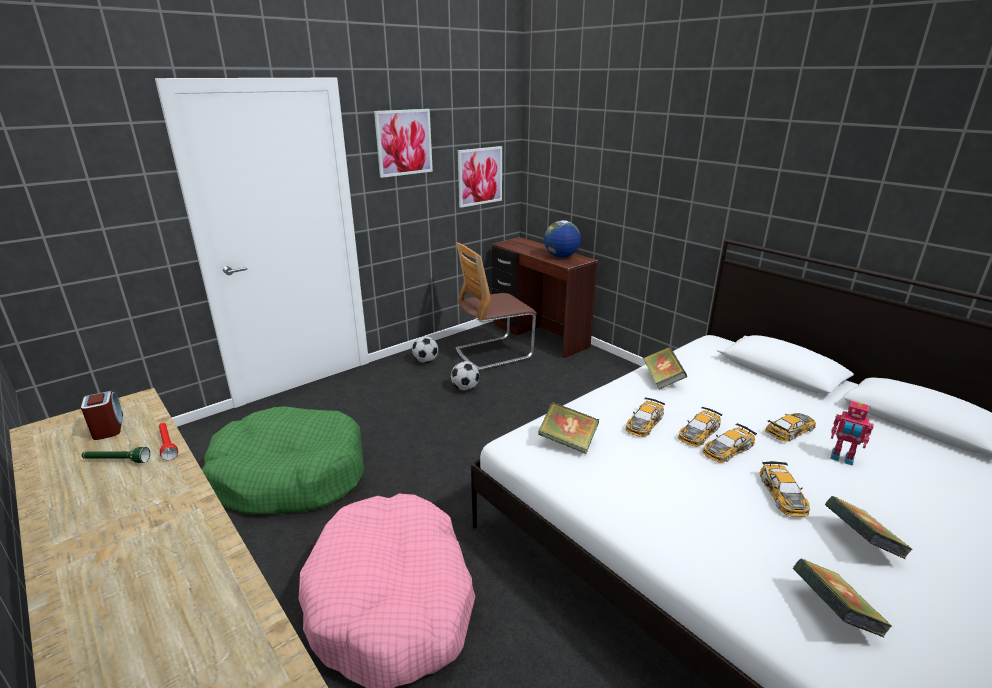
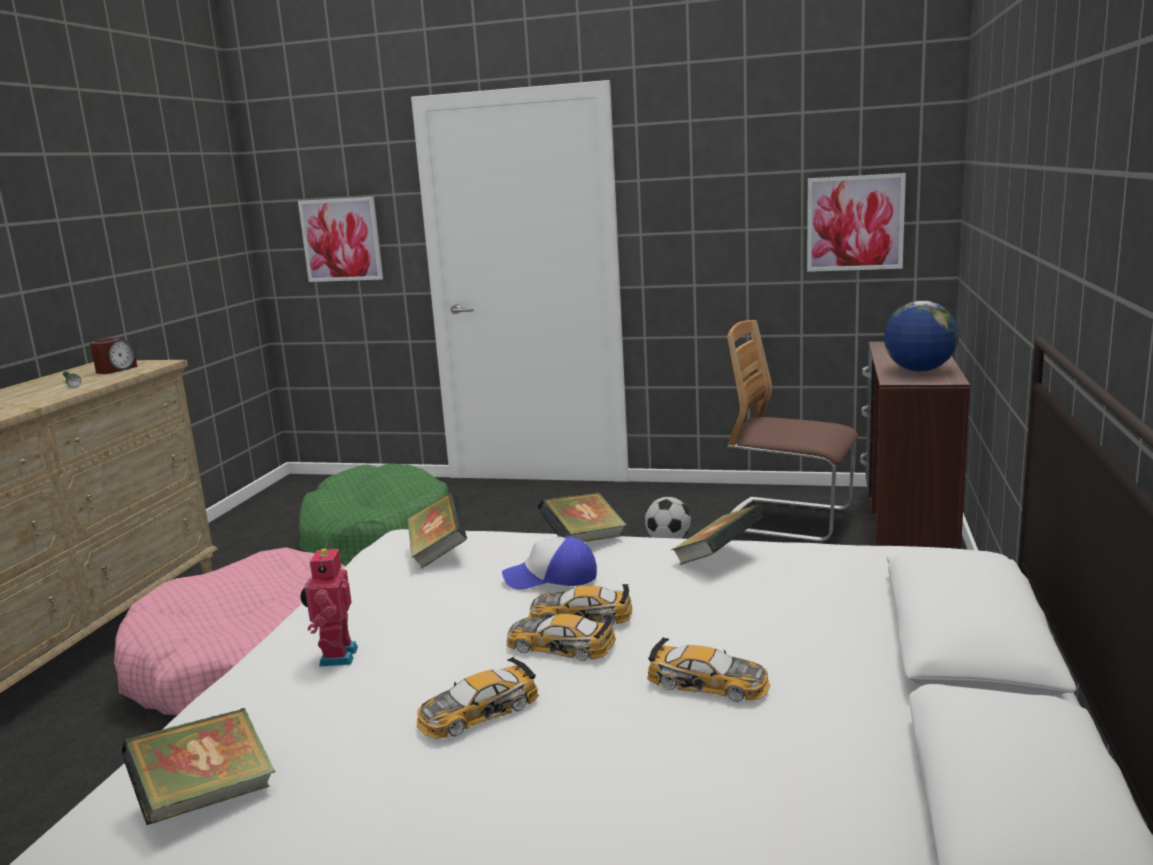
camera: 55 degrees right, 10 degrees down
(167, 445) = (101, 383): red flashlight -> none
(404, 142) = (707, 165): picture -> picture (341, 239)
(426, 361) = (688, 500): football -> none
(644, 423) = (551, 578): toy car -> cap
(842, 458) = (677, 748): toy robot -> toy robot (335, 656)
(860, 542) = (405, 800): book -> book (583, 541)

